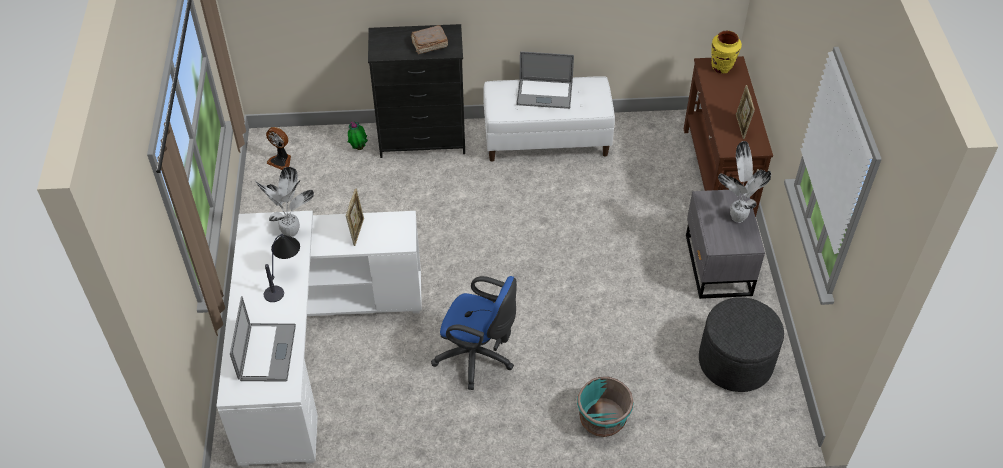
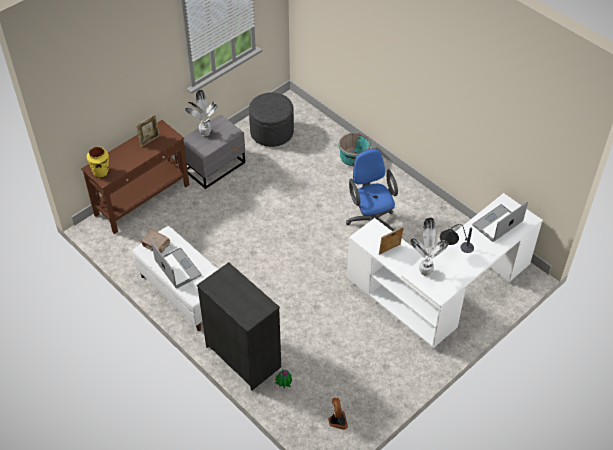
camera: 130 degrees left, 0 degrees up
(429, 45) = (233, 286): brown book -> brown book (156, 245)

